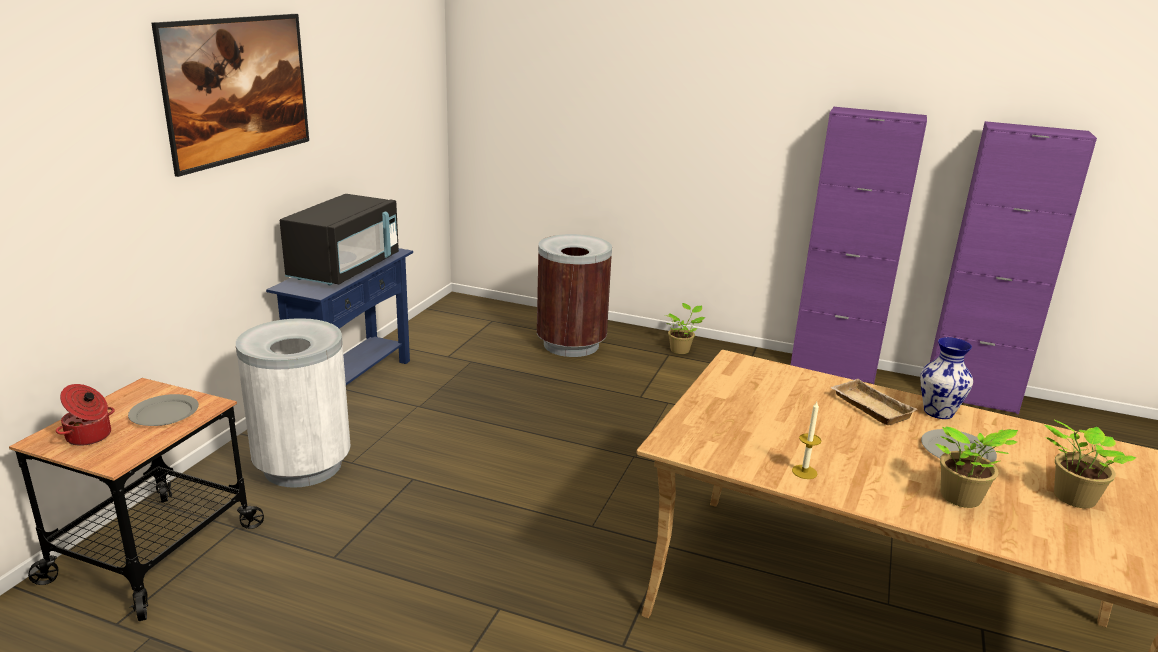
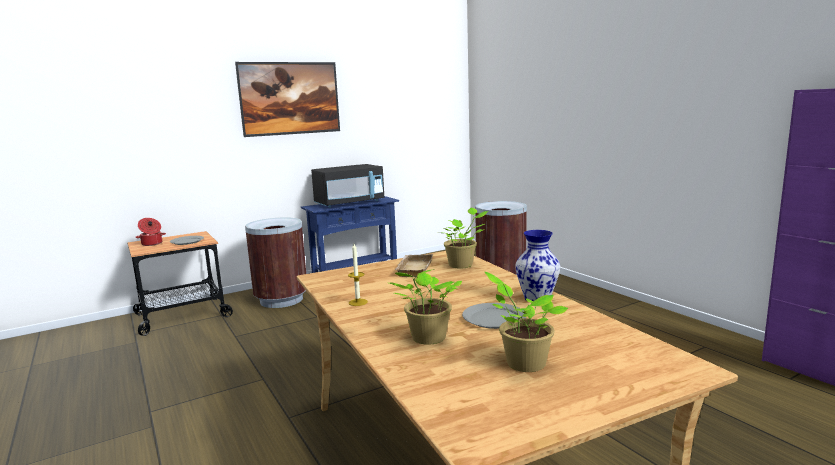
camera: 40 degrees right, 10 degrees down
(303, 465) = (281, 300): white trash can -> brown trash can
(681, 350) = (574, 292): potted plant -> potted plant (462, 265)
(832, 369) = (690, 325): purple cabinet -> none
(868, 407) = (486, 286): beige tray -> beige tray (413, 269)

